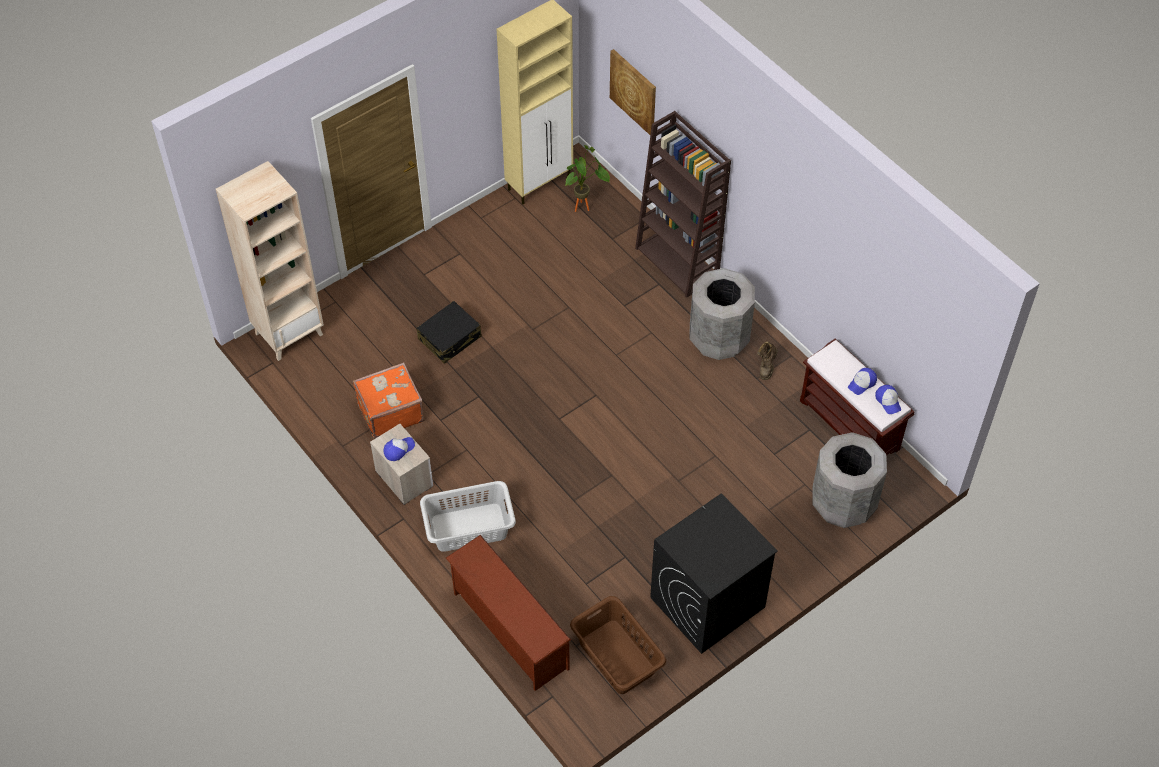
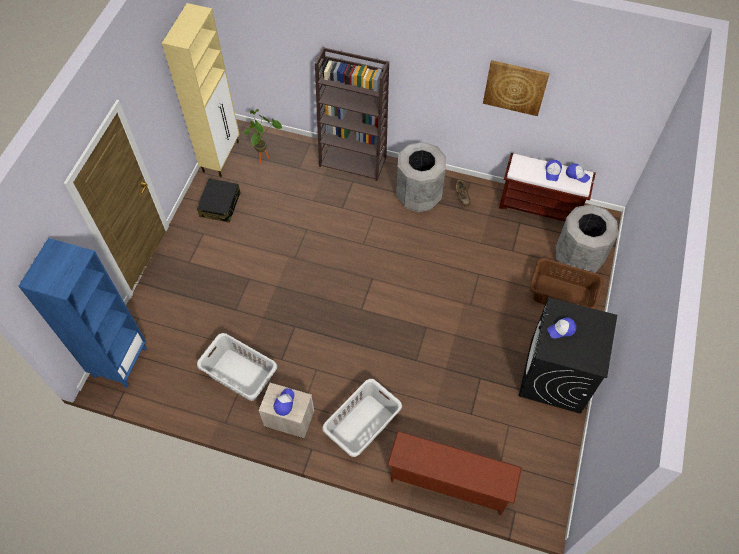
camera: 35 degrees left, 5 degrees up
(289, 333) = (120, 362): beige bookcase -> blue bookcase
(389, 411) = (240, 375): orange suitcase -> grey laundry basket
(450, 338) = (242, 297): black suitcase -> black suitcase (220, 205)
(617, 657) = (532, 453): brown laundry basket -> brown laundry basket (561, 295)
(633, 91) = (275, 51): picture -> picture (515, 87)
(705, 530) = (561, 330): none -> cap

